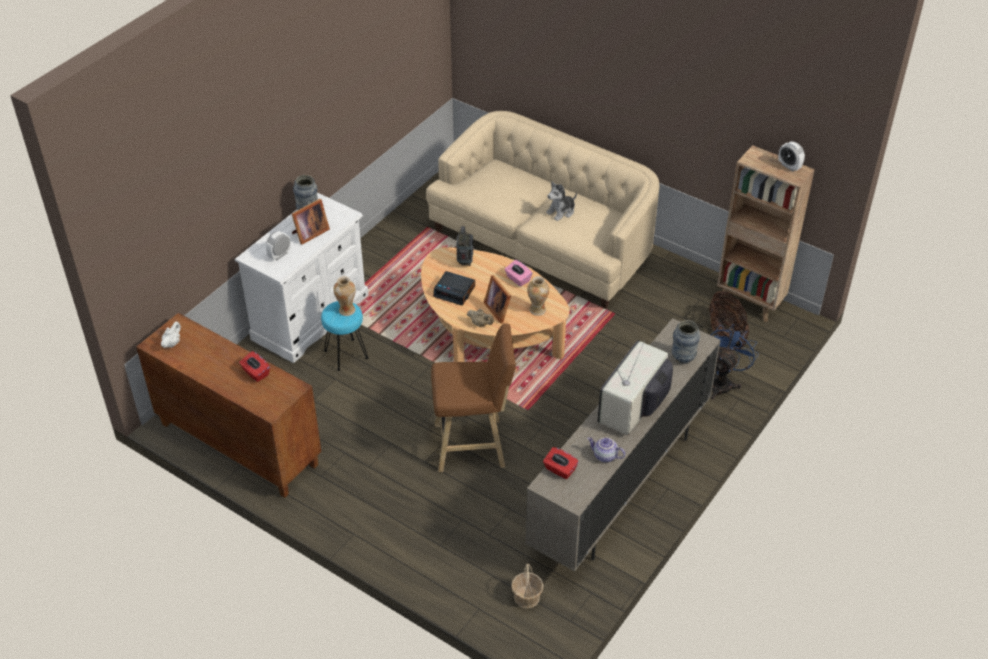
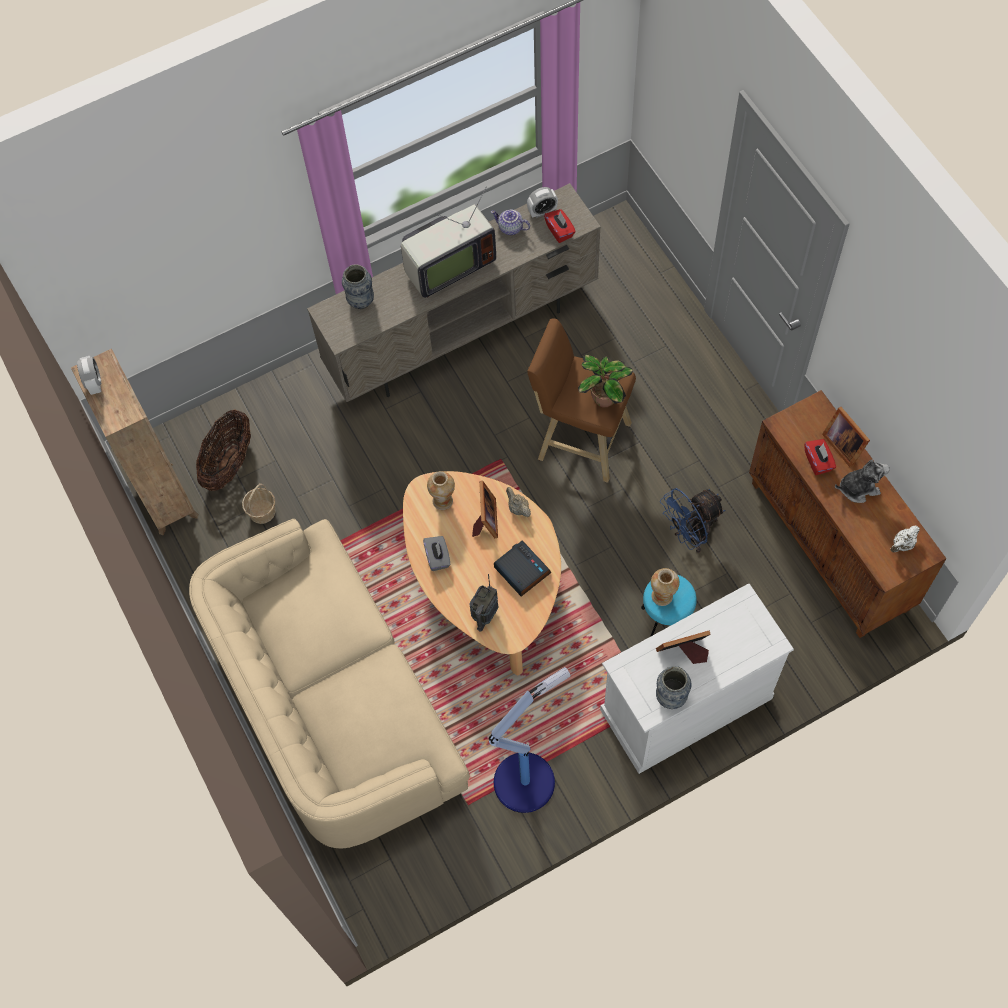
camera: 150 degrees left, 20 degrees up
(239, 391) = (843, 444): none -> picture frame
(279, 255) = (735, 630): alarm clock -> alarm clock (542, 211)
(397, 248) = (526, 780): none -> floor lamp
(451, 376) = (602, 398): none -> potted plant
(518, 279) = (438, 557): pink tissue box -> grey tissue box
(526, 597) = (613, 266): basket -> basket (262, 511)
(561, 211) = (324, 632): plush toy -> plush toy (858, 487)
(604, 456) = (510, 228): teapot -> teapot turned 150 degrees clockwise
(723, 382) = (278, 406): blue fan -> blue fan (690, 534)

